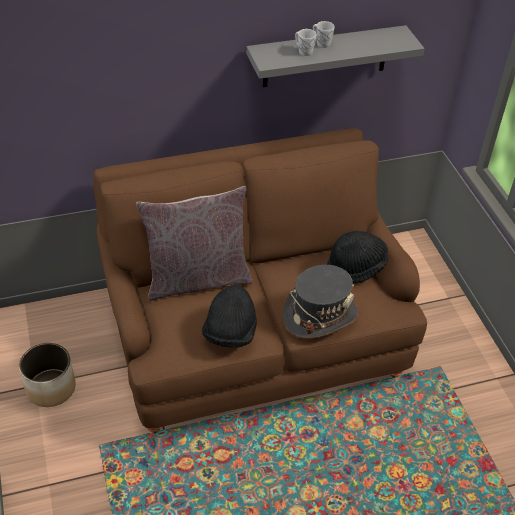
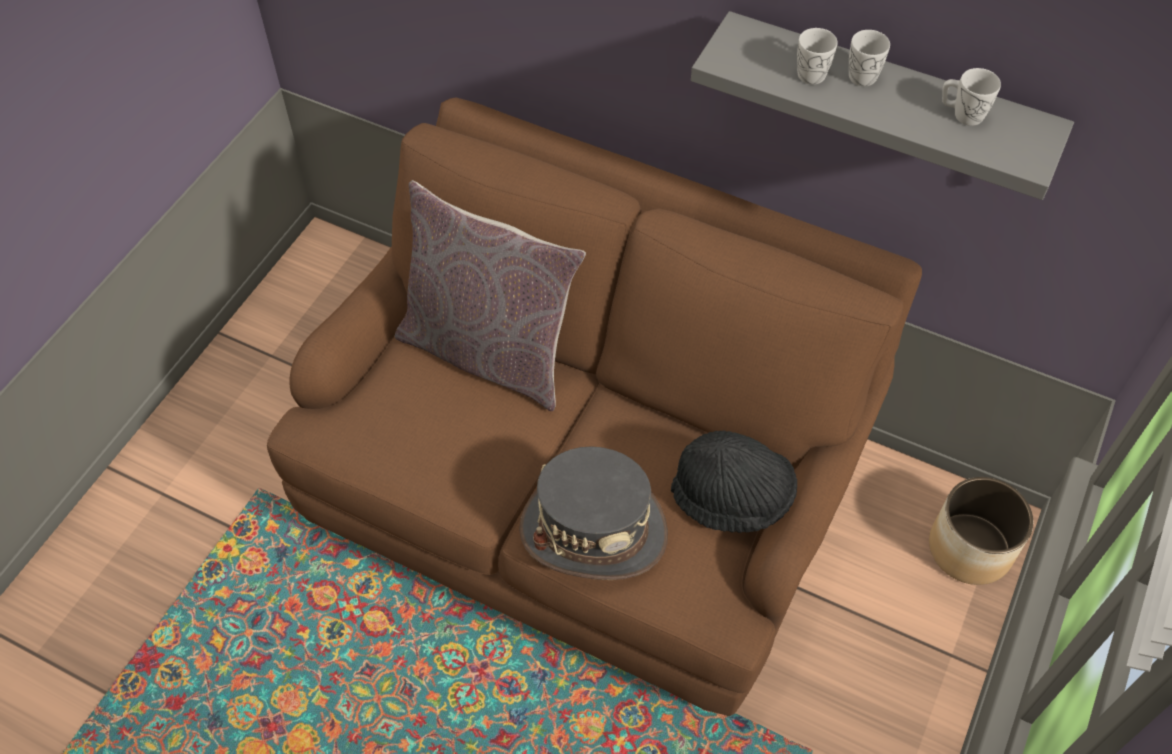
camera: 45 degrees right, 10 degrees up
(50, 387) = (283, 371): planter -> planter (969, 547)
(230, 333) = (441, 463): black hat -> none
(370, 40) = (962, 114): none -> white mug

